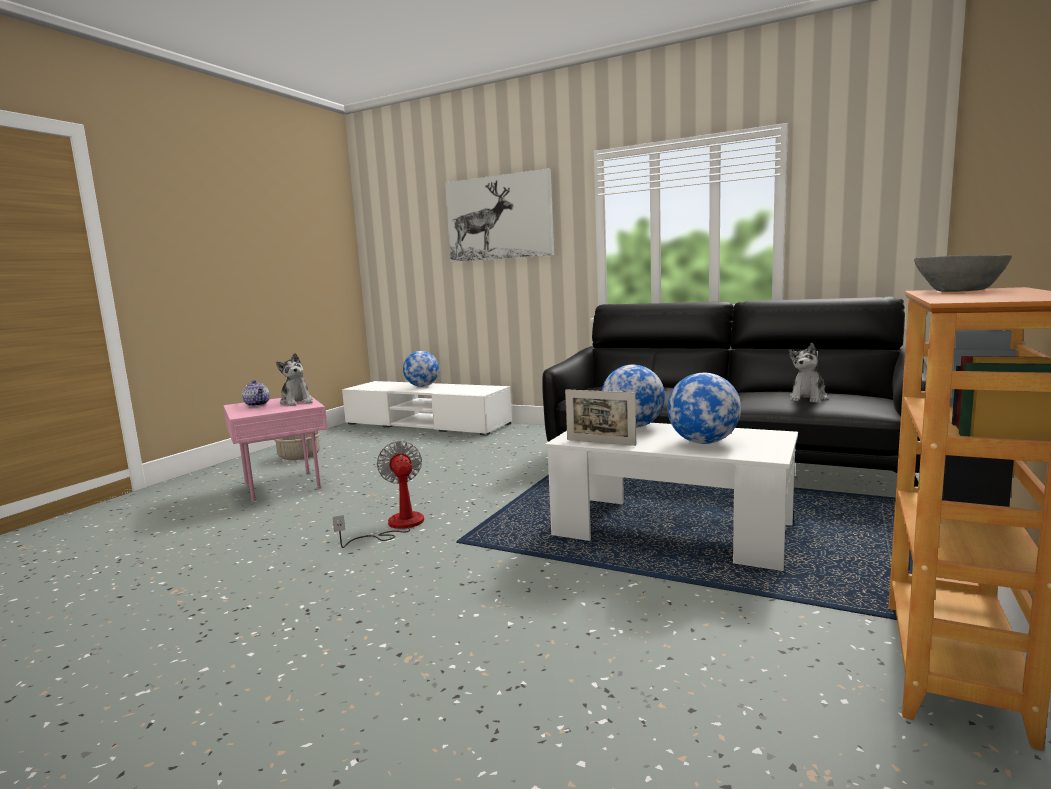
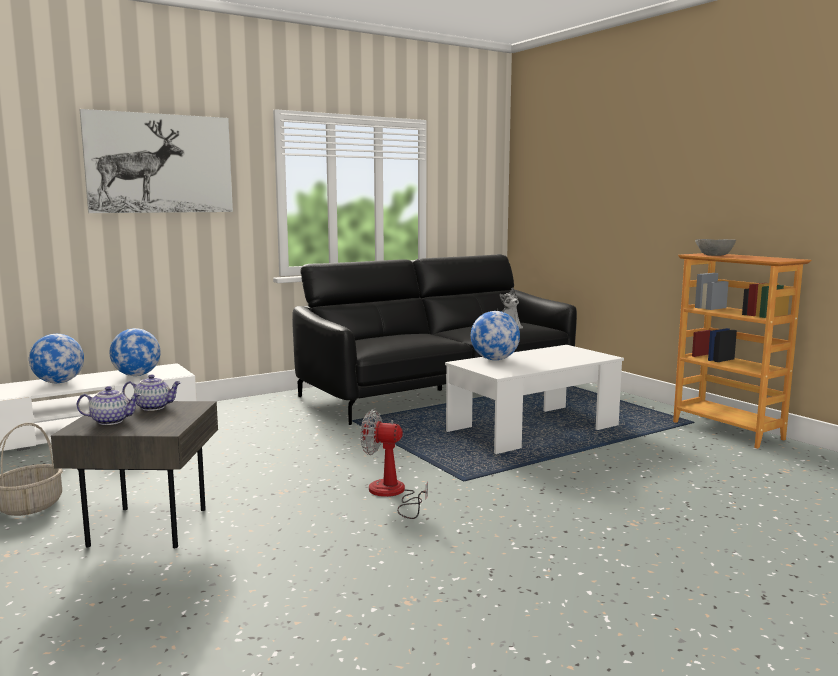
camera: 60 degrees left, 0 degrees up
(284, 485) = (147, 525): pink side table -> grey side table
(296, 402) = (154, 407): plush toy -> teapot
(600, 442) = (520, 370): picture frame -> none
(703, 442) = (559, 358): globe -> globe (137, 375)

